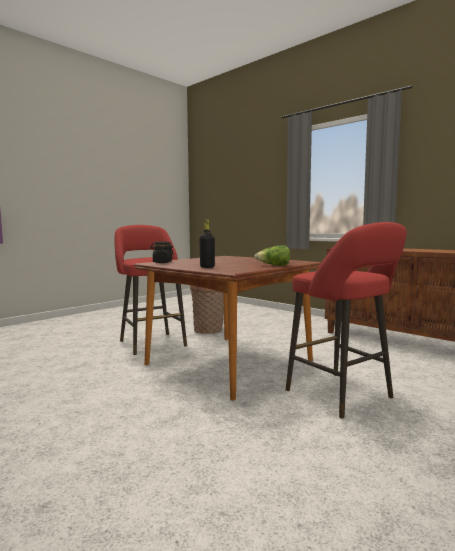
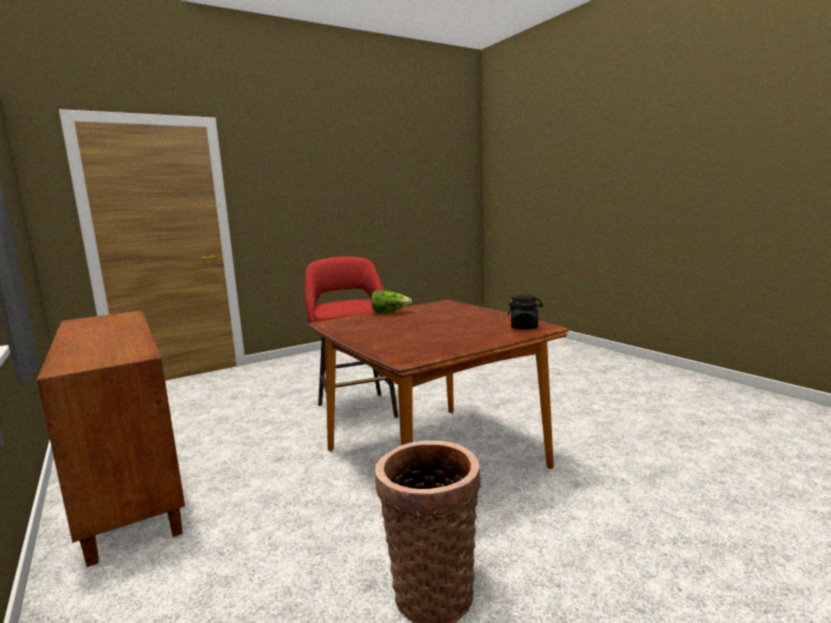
camera: 165 degrees left, 5 degrees up
(151, 342) = (570, 541): red stool -> none
(207, 267) = (465, 311): black bottle -> none

